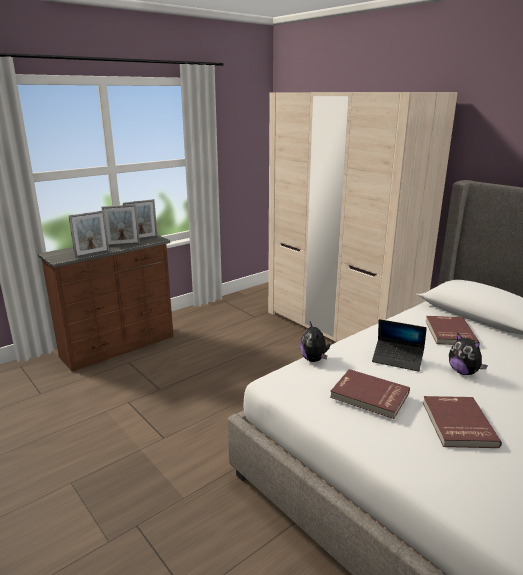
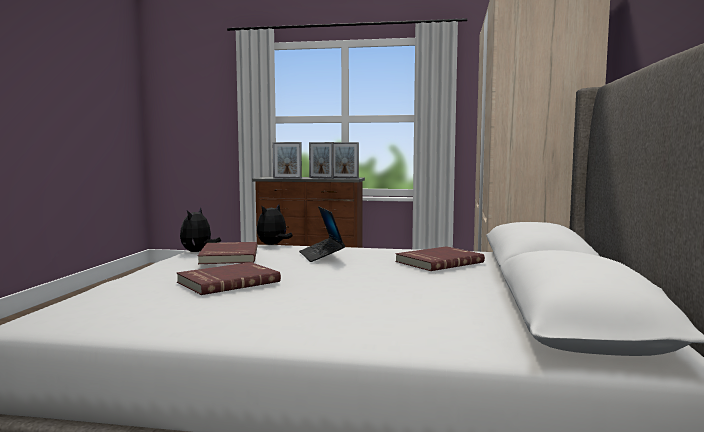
camera: 50 degrees right, 15 degrees down
(463, 372) = (346, 273): plush toy -> plush toy (198, 252)

